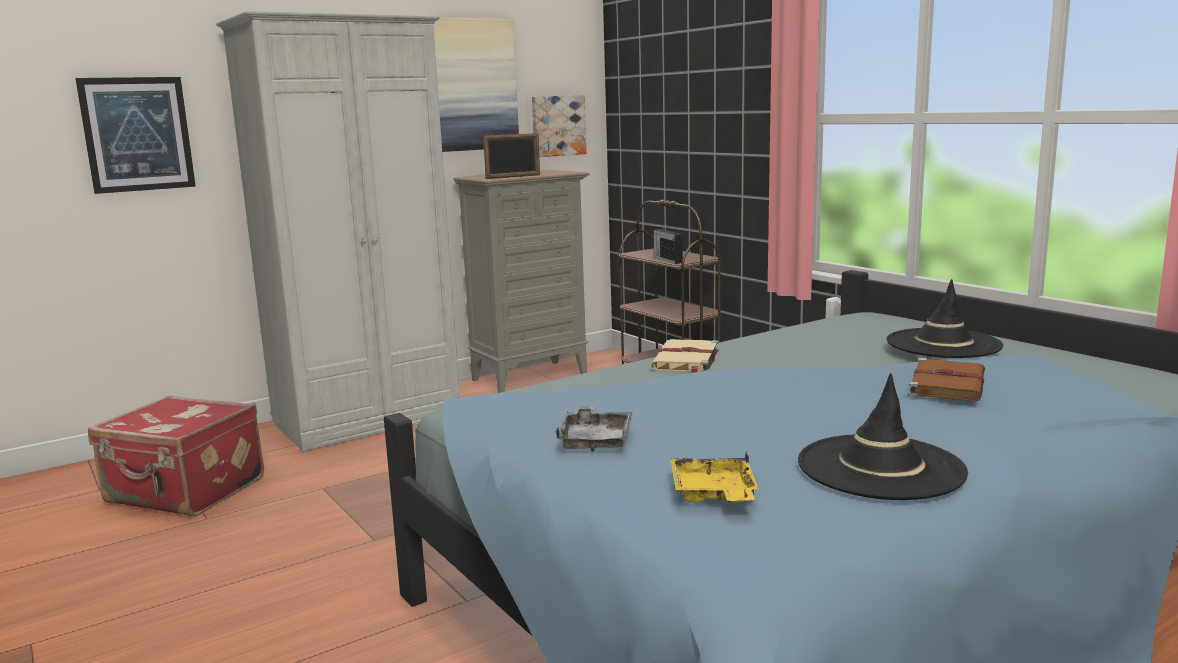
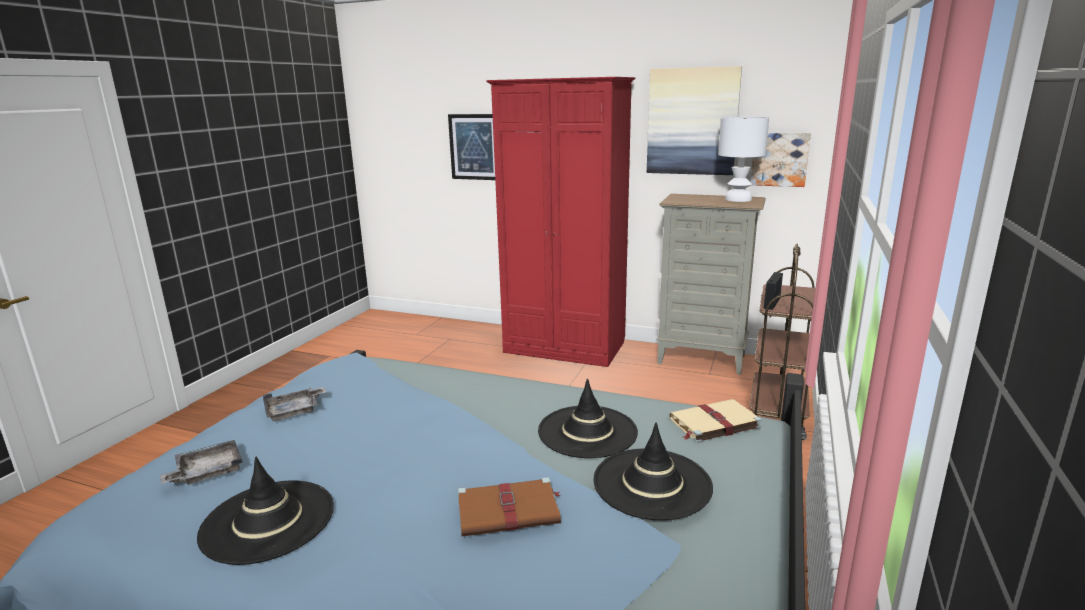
camera: 55 degrees right, 5 degrees up
(185, 492) = (430, 351): red suitcase -> none
(367, 419) = (564, 347): white wardrobe -> red wardrobe
(513, 177) = (692, 201): picture frame -> none
(542, 172) = (737, 199): none -> white table lamp
(686, 360) = (506, 390): beige book -> beige book (713, 423)
(714, 494) = (207, 472): yellow tray -> grey tray
(819, 351) = (587, 432): none -> black hat

